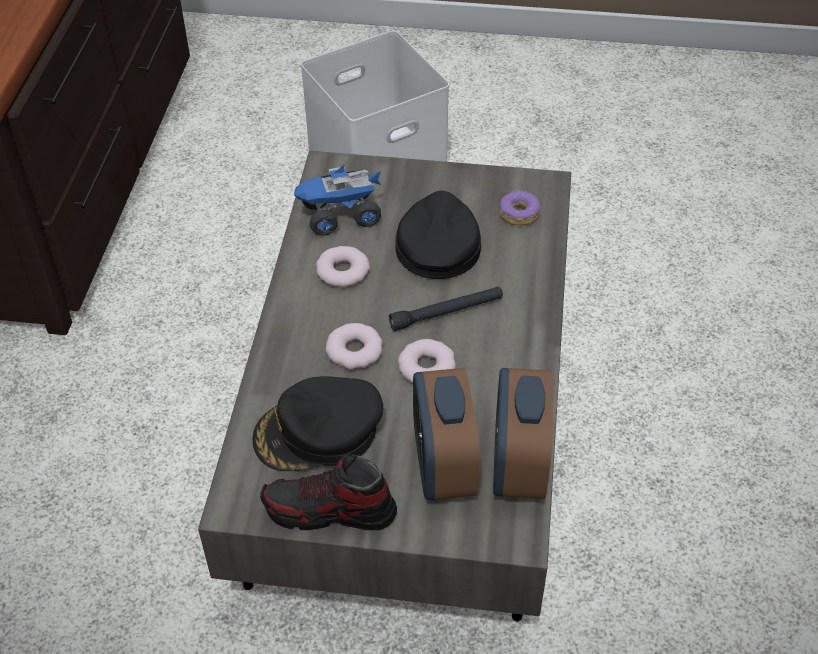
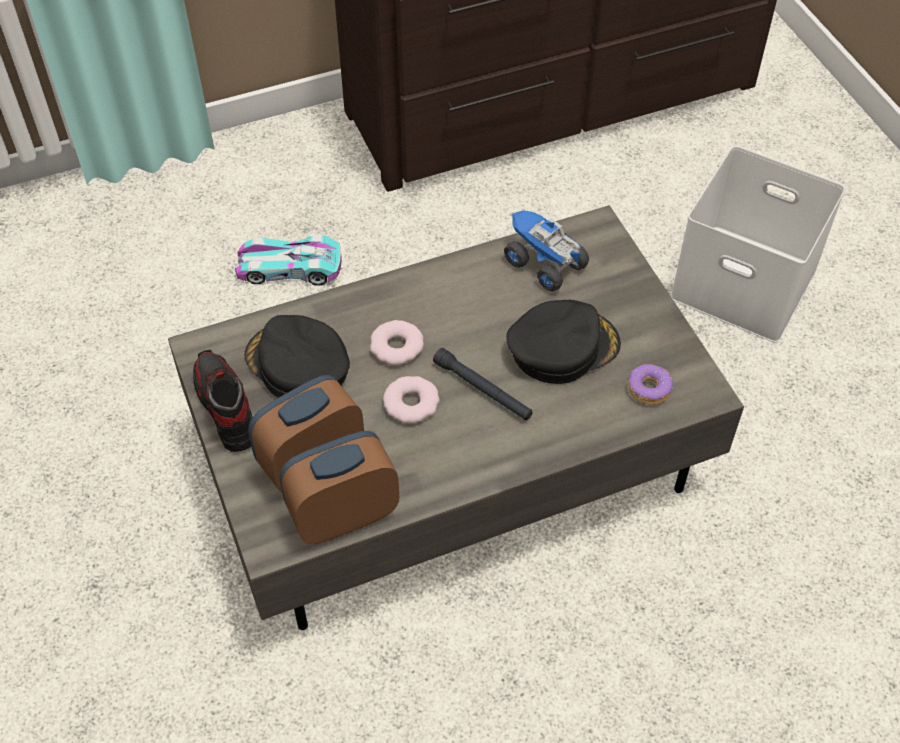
camera: 60 degrees right, 5 degrees up
(89, 452) = (289, 267): none -> toy car
(342, 271) = (480, 297): donut -> none

